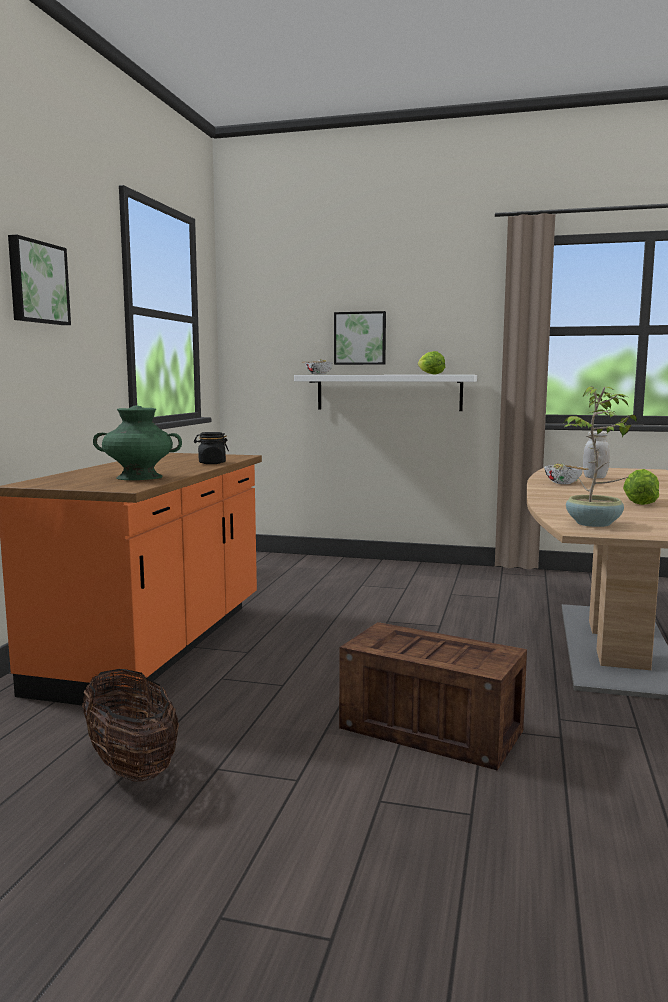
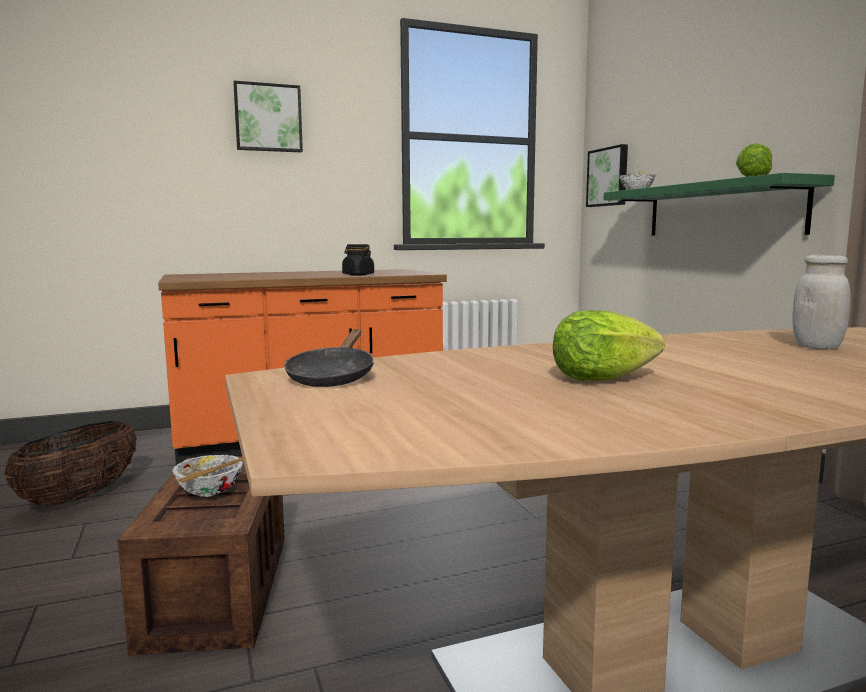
camera: 55 degrees right, 0 degrees up
(139, 477) = (241, 276): green vase -> none
(360, 338) = (696, 139): picture -> picture (608, 177)
(388, 392) = (721, 210): white shelf -> green shelf
(563, 483) = (697, 343): bowl -> bowl (210, 492)
(595, 524) = (333, 377): potted plant -> black frying pan

